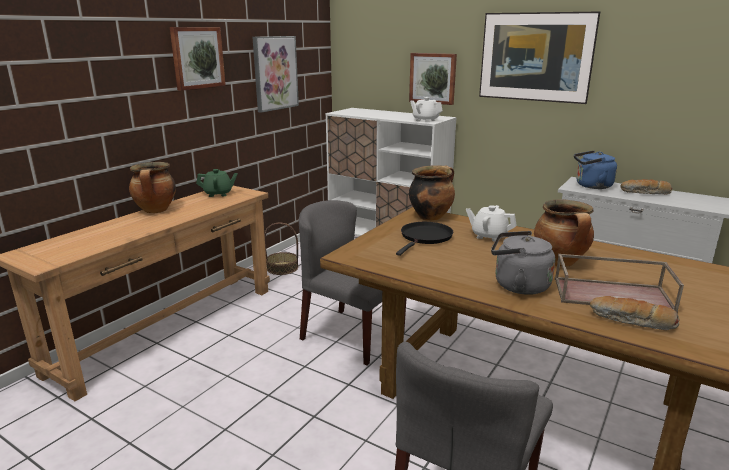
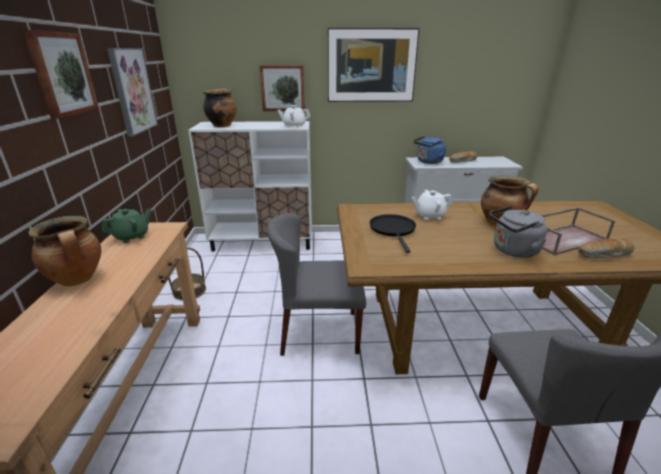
camera: 35 degrees left, 5 degrees up
(431, 216) = (366, 210): cooking pot -> cooking pot (222, 125)

